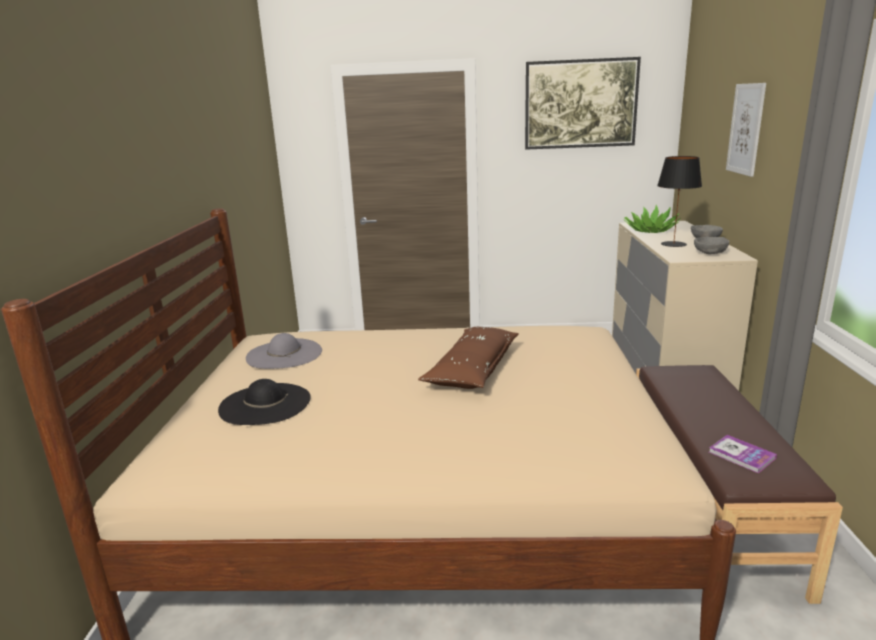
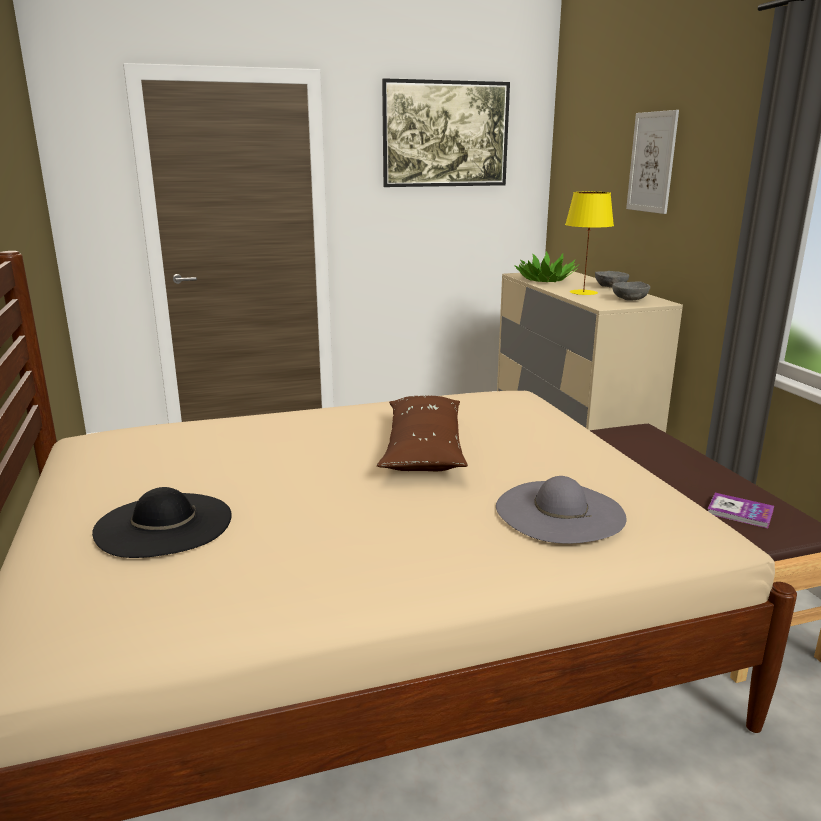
camera: 20 degrees left, 0 degrees up
(284, 354) = (146, 455): grey hat -> grey hat (559, 511)
(674, 244) = (584, 292): black table lamp -> yellow table lamp

